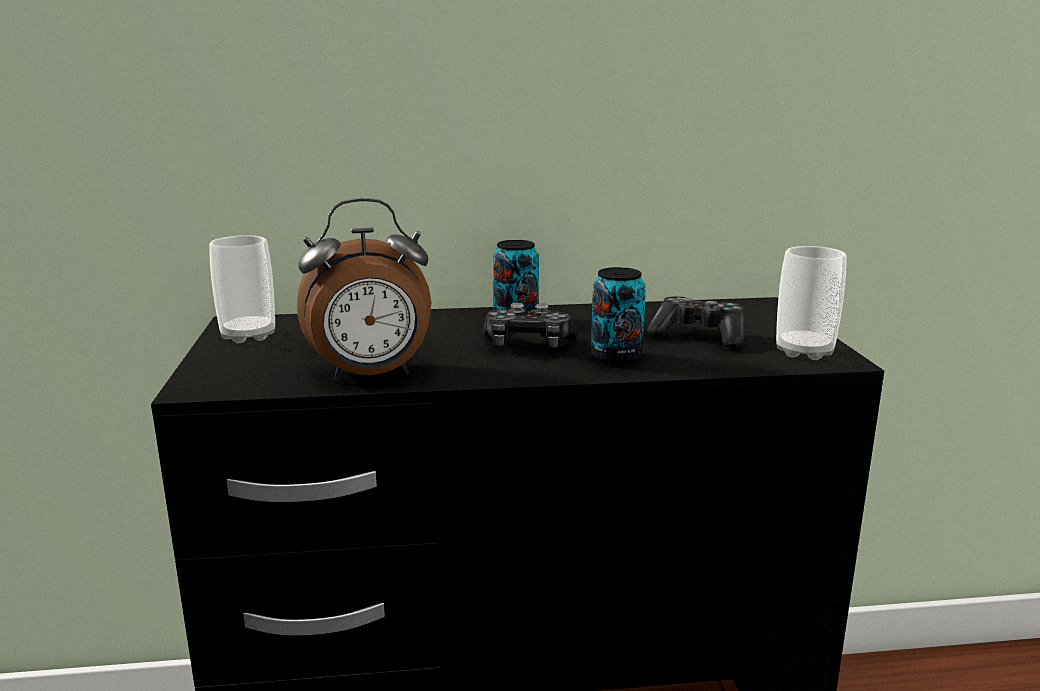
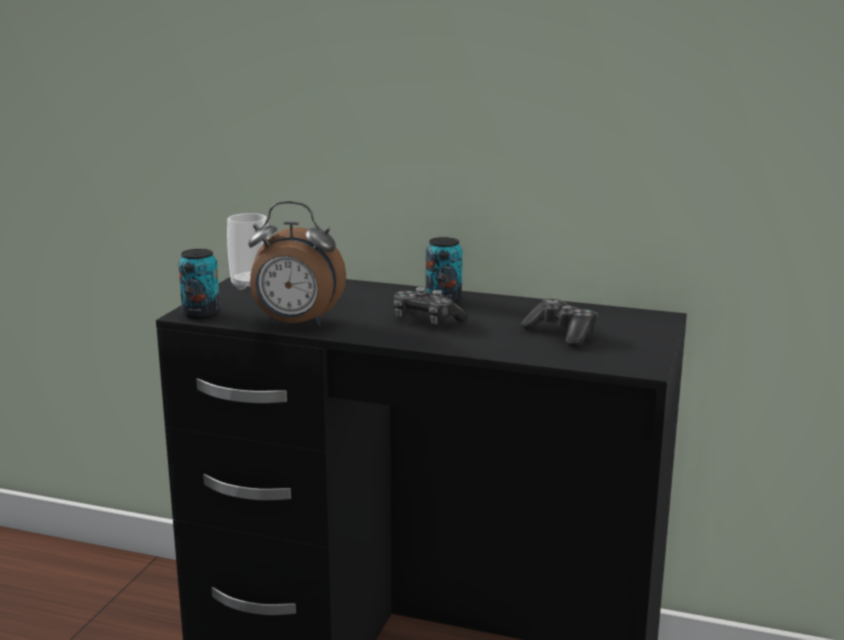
camera: 25 degrees right, 0 degrees up
(616, 357) = (475, 338): can -> can (201, 314)
(804, 351) = (626, 357): cup -> none

